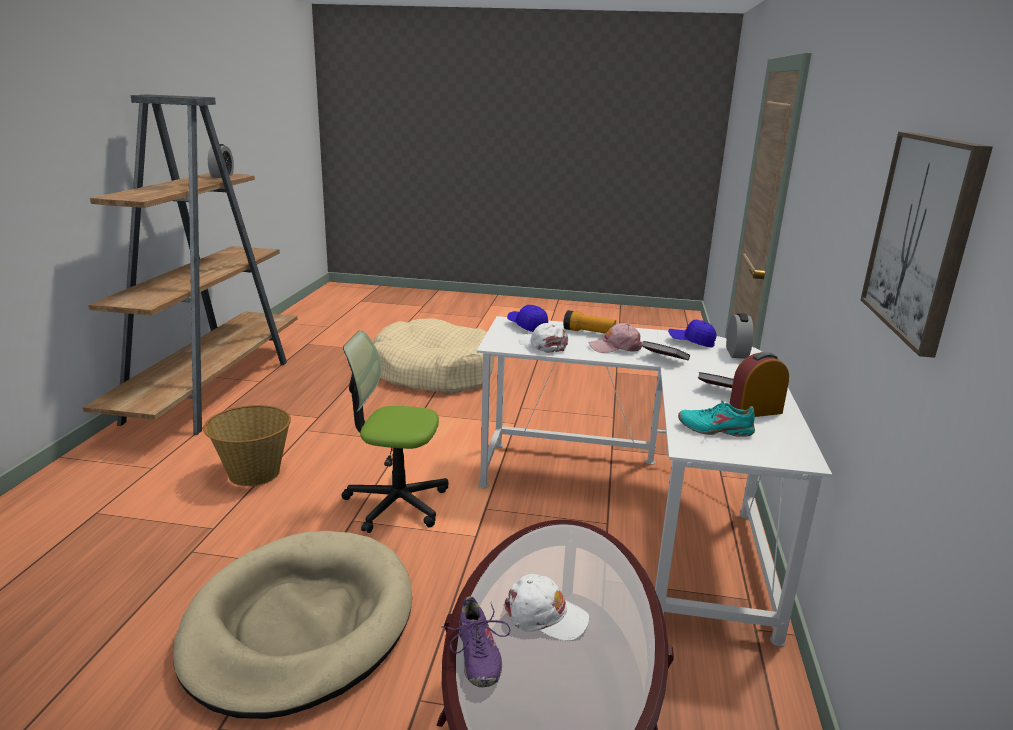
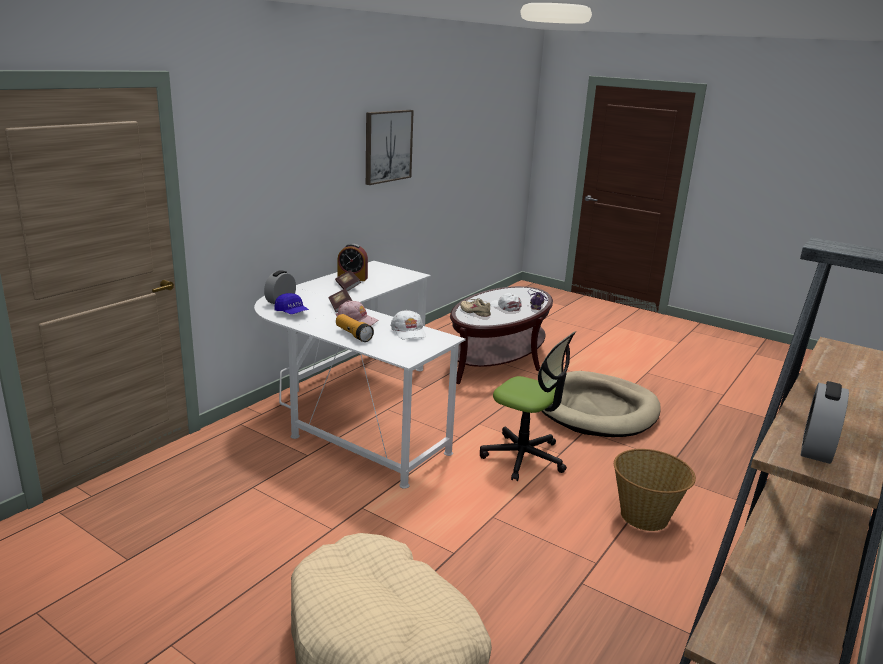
camera: 155 degrees left, 0 degrees up
(527, 326) = (396, 350): blue cap -> none
(587, 565) = (475, 312): none -> beige shoe
(715, 429) = (390, 277): turquoise shoe -> none

